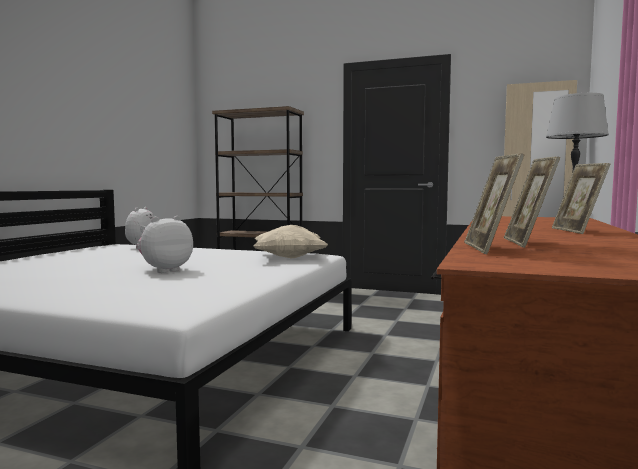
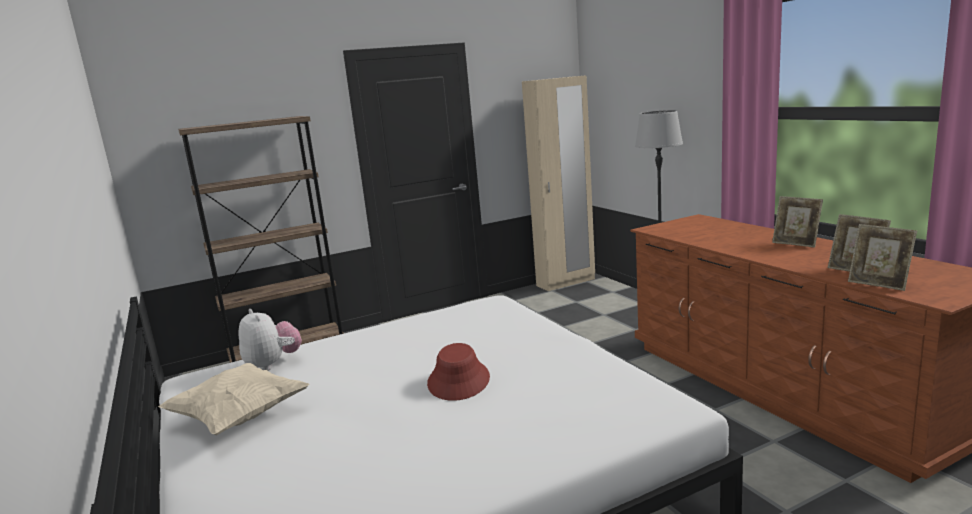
camera: 45 degrees left, 10 degrees up
(164, 270) = (459, 381): plush toy -> red hat
(289, 258) = (484, 315): beige pillow -> beige pillow (239, 417)

